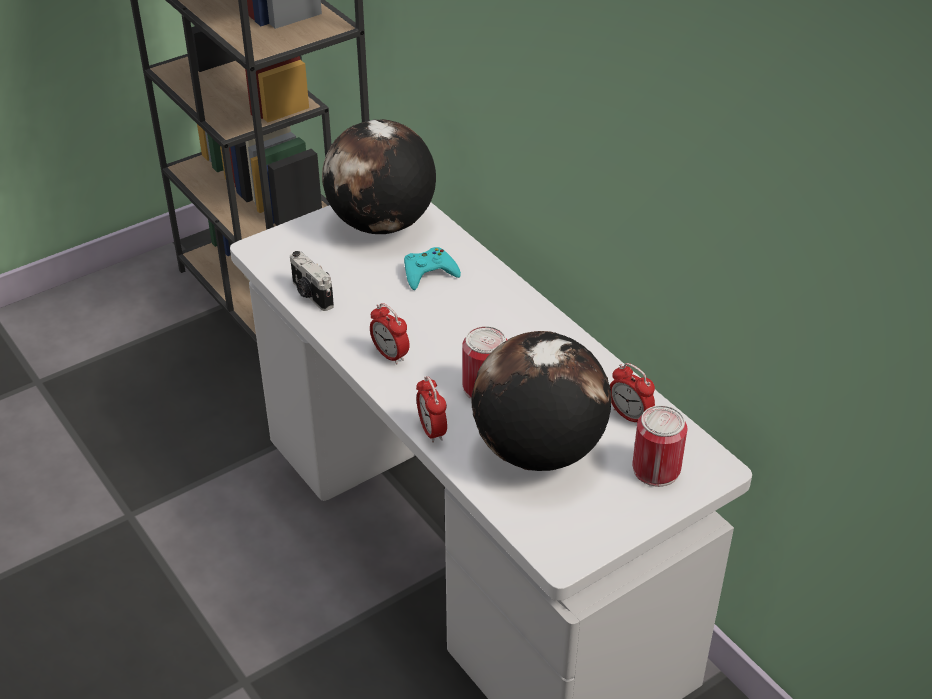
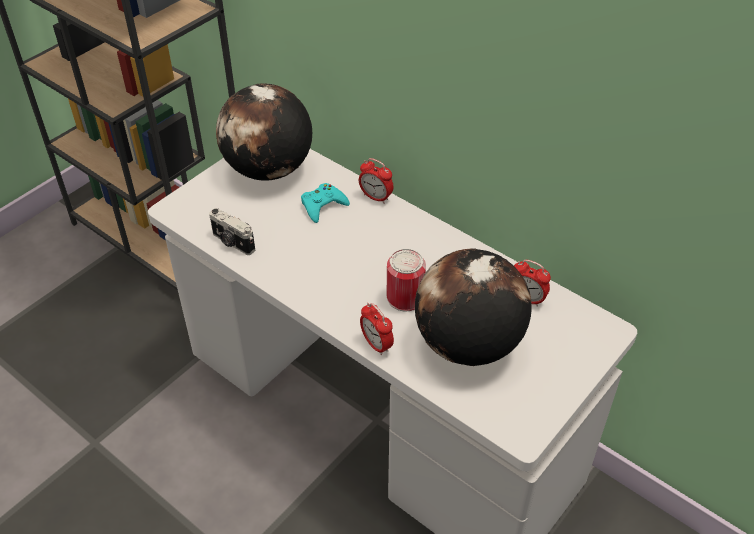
camera: 15 degrees left, 5 degrees up
(390, 355) = (317, 284): alarm clock -> alarm clock (376, 197)
(656, 469) = (564, 341): can -> none

